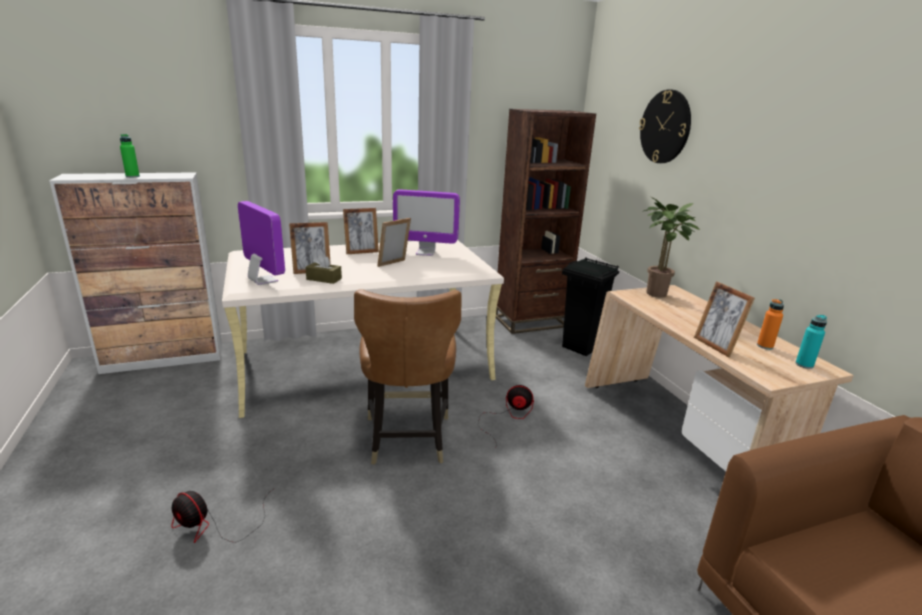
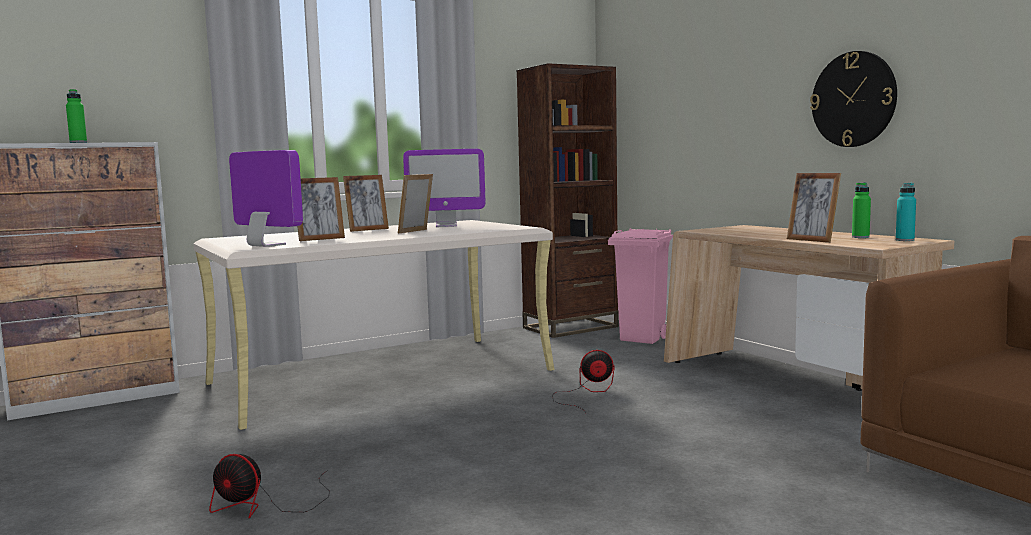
camera: 10 degrees left, 15 degrees down
(324, 279) = (341, 240): brown tissue box -> none
(407, 438) = (473, 419): brown chair -> none
(581, 348) = (643, 339): black trash can -> pink trash can
(657, 295) = (729, 228): potted plant -> none
(665, 127) = (697, 63): wall clock -> wall clock (853, 99)
(765, 346) = (860, 237): orange bottle -> green bottle

